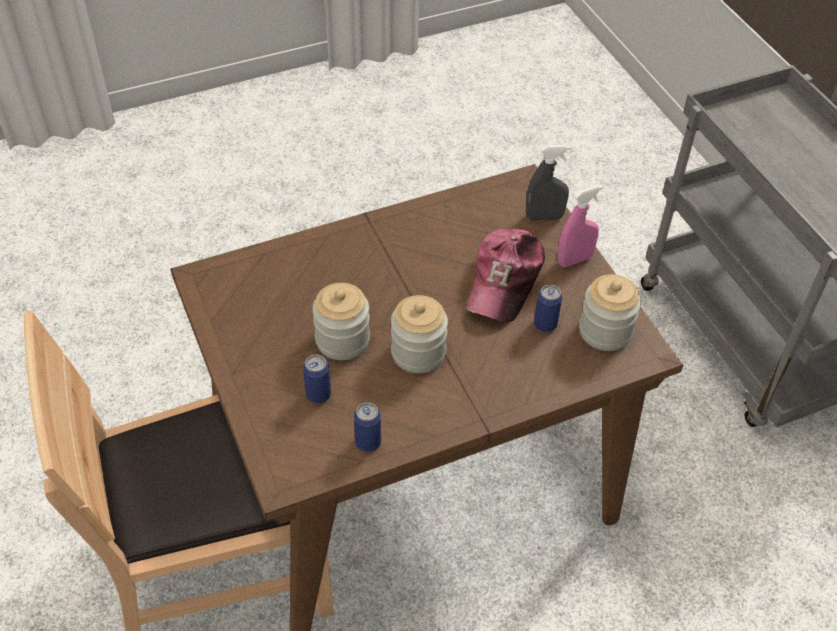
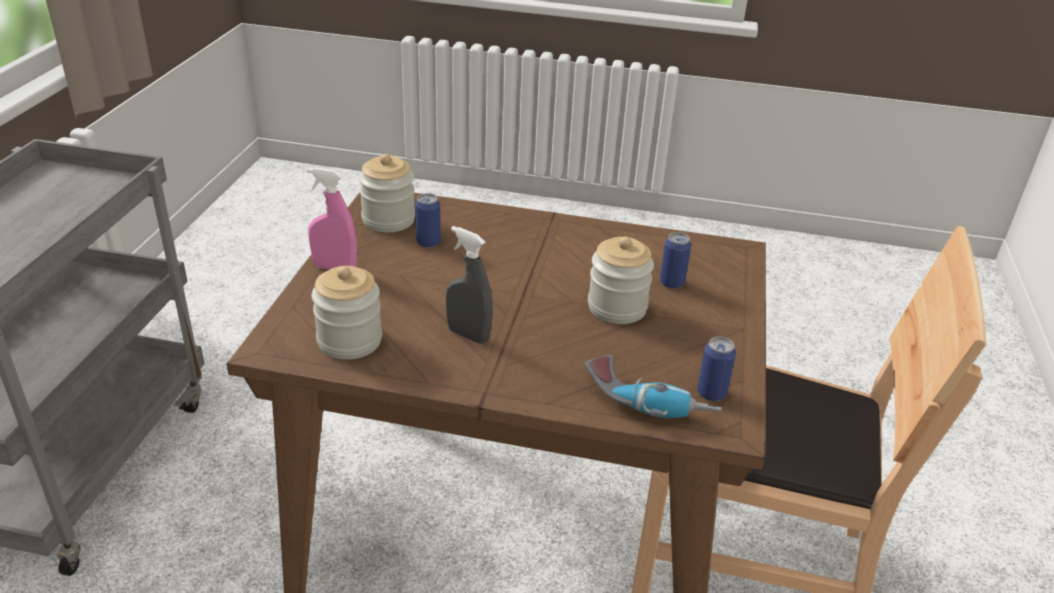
camera: 145 degrees left, 15 degrees down
(265, 269) = (648, 401): none -> power drill
(368, 442) = (654, 242): can -> can (711, 393)
(418, 352) = (557, 271): jar -> jar (349, 341)
(505, 281) = (418, 282): cap -> none
(544, 217) = (304, 310): grey spray bottle -> grey spray bottle (468, 335)

